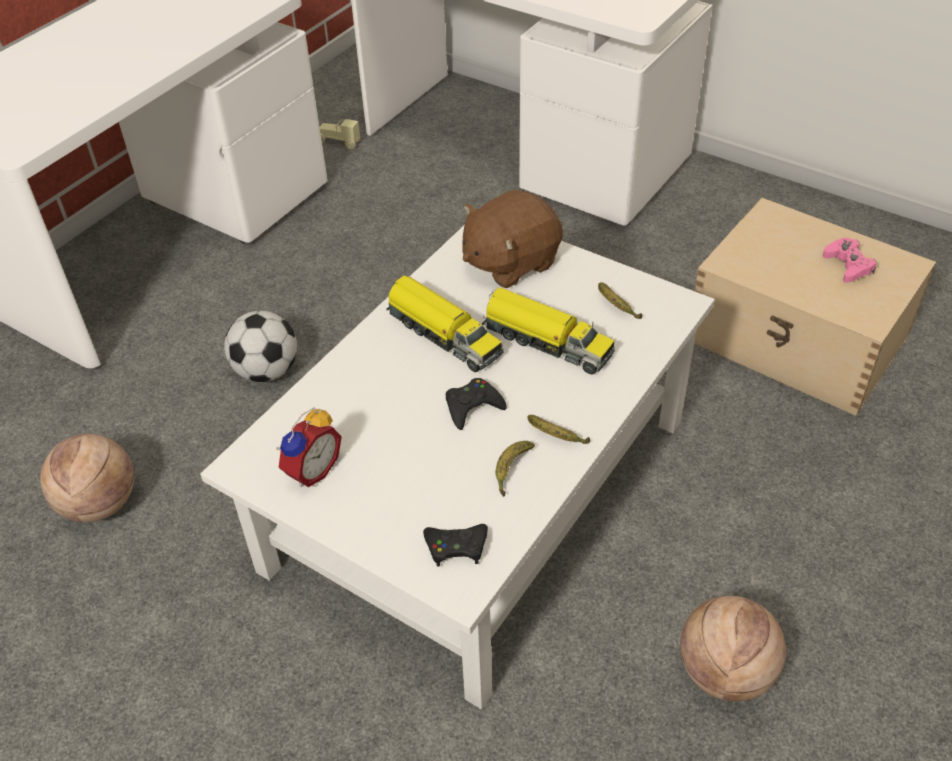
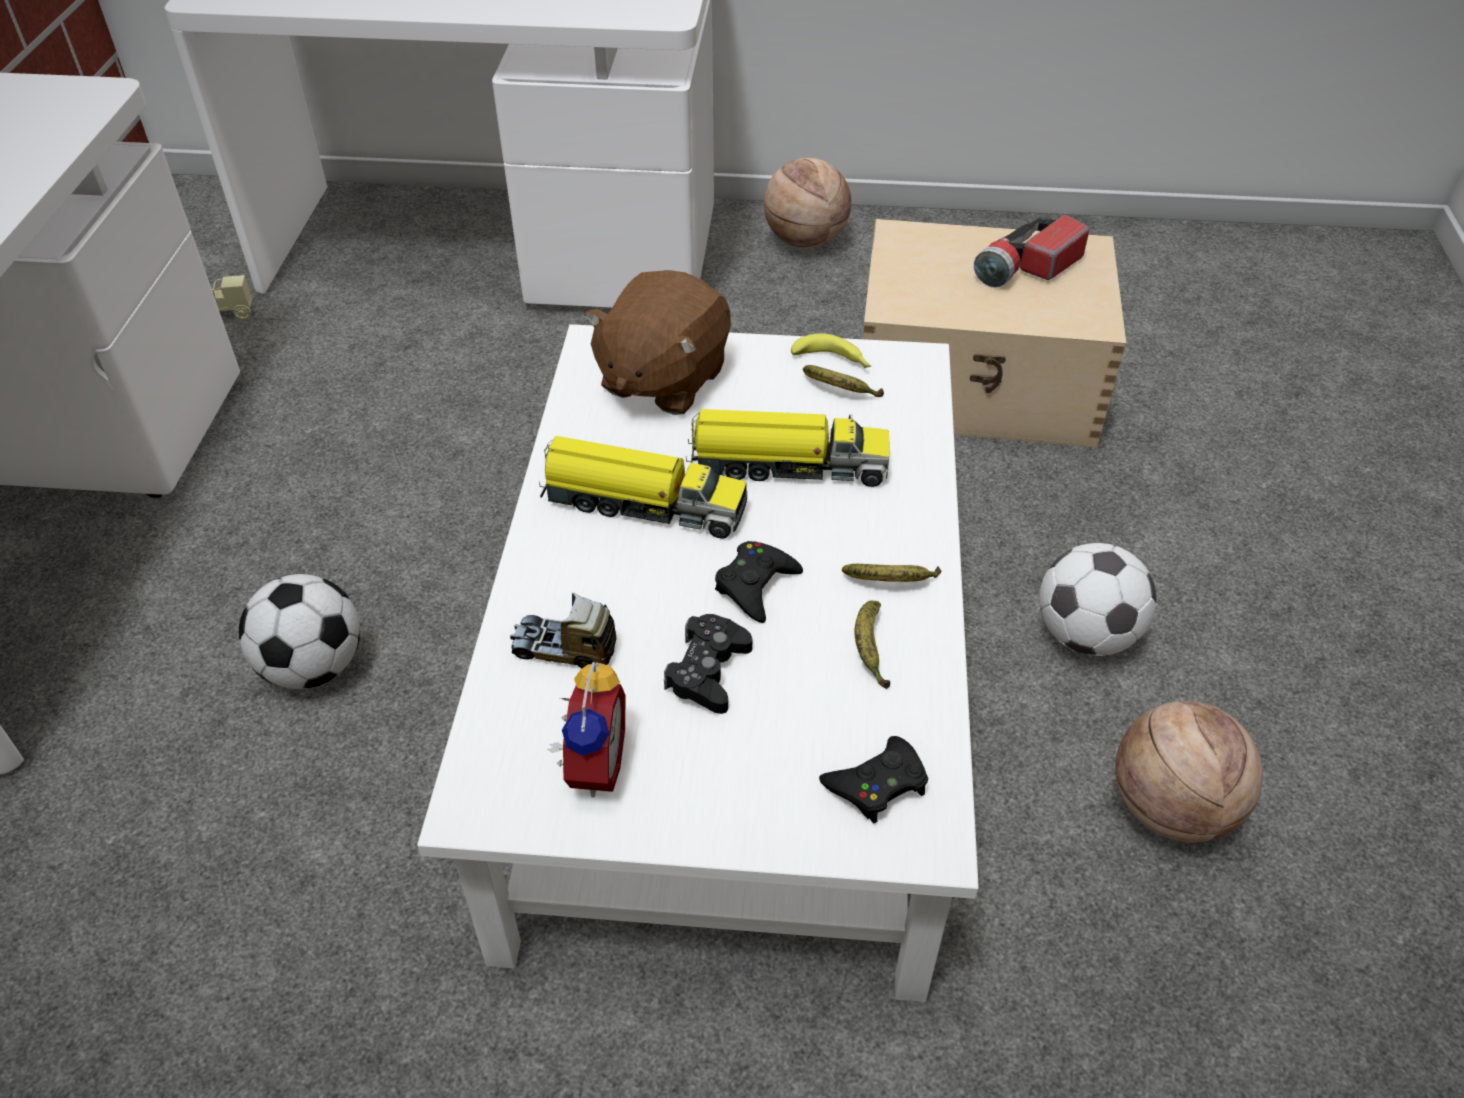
camera: 30 degrees left, 0 degrees up
(100, 504) = (159, 979): basketball -> basketball (805, 241)
(341, 402) = (564, 650): none -> toy truck
(409, 445) = (708, 671): none -> black game controller
(626, 285) = (833, 361): none -> banana
(749, 539) = (1086, 635): none -> football
(848, 265) = (1027, 268): pink game controller -> flashlight

